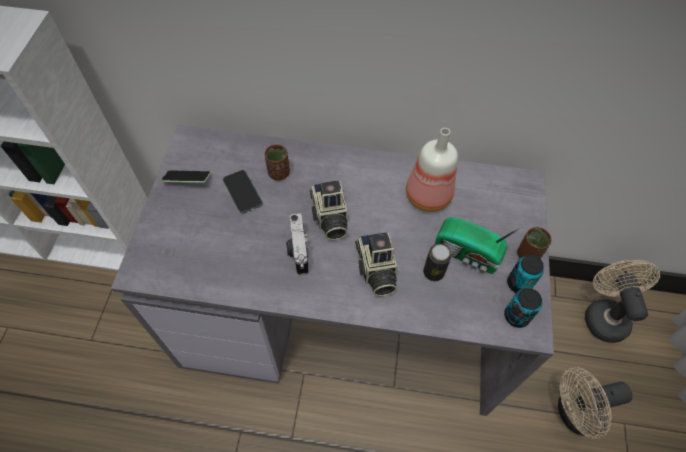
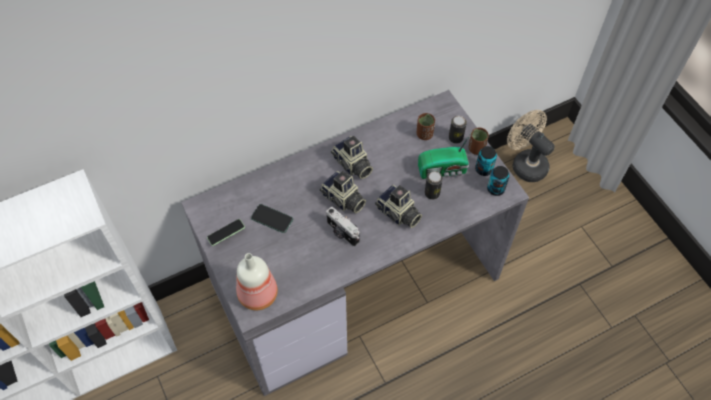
camera: 35 degrees left, 0 degrees up
(279, 173) = (284, 191): brown cup -> brown cup (424, 134)
(369, 188) = (352, 165): none -> camera
(427, 197) = (392, 149): bottle -> bottle (258, 295)
(511, 228) = (455, 138): none -> can
(573, 414) = (549, 241): beige fan -> none

